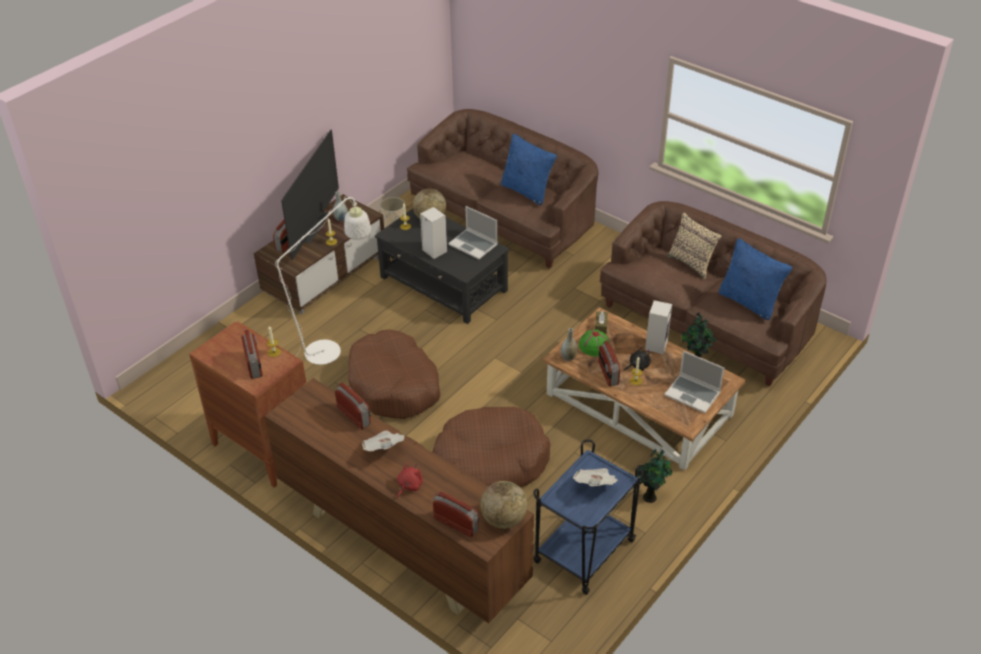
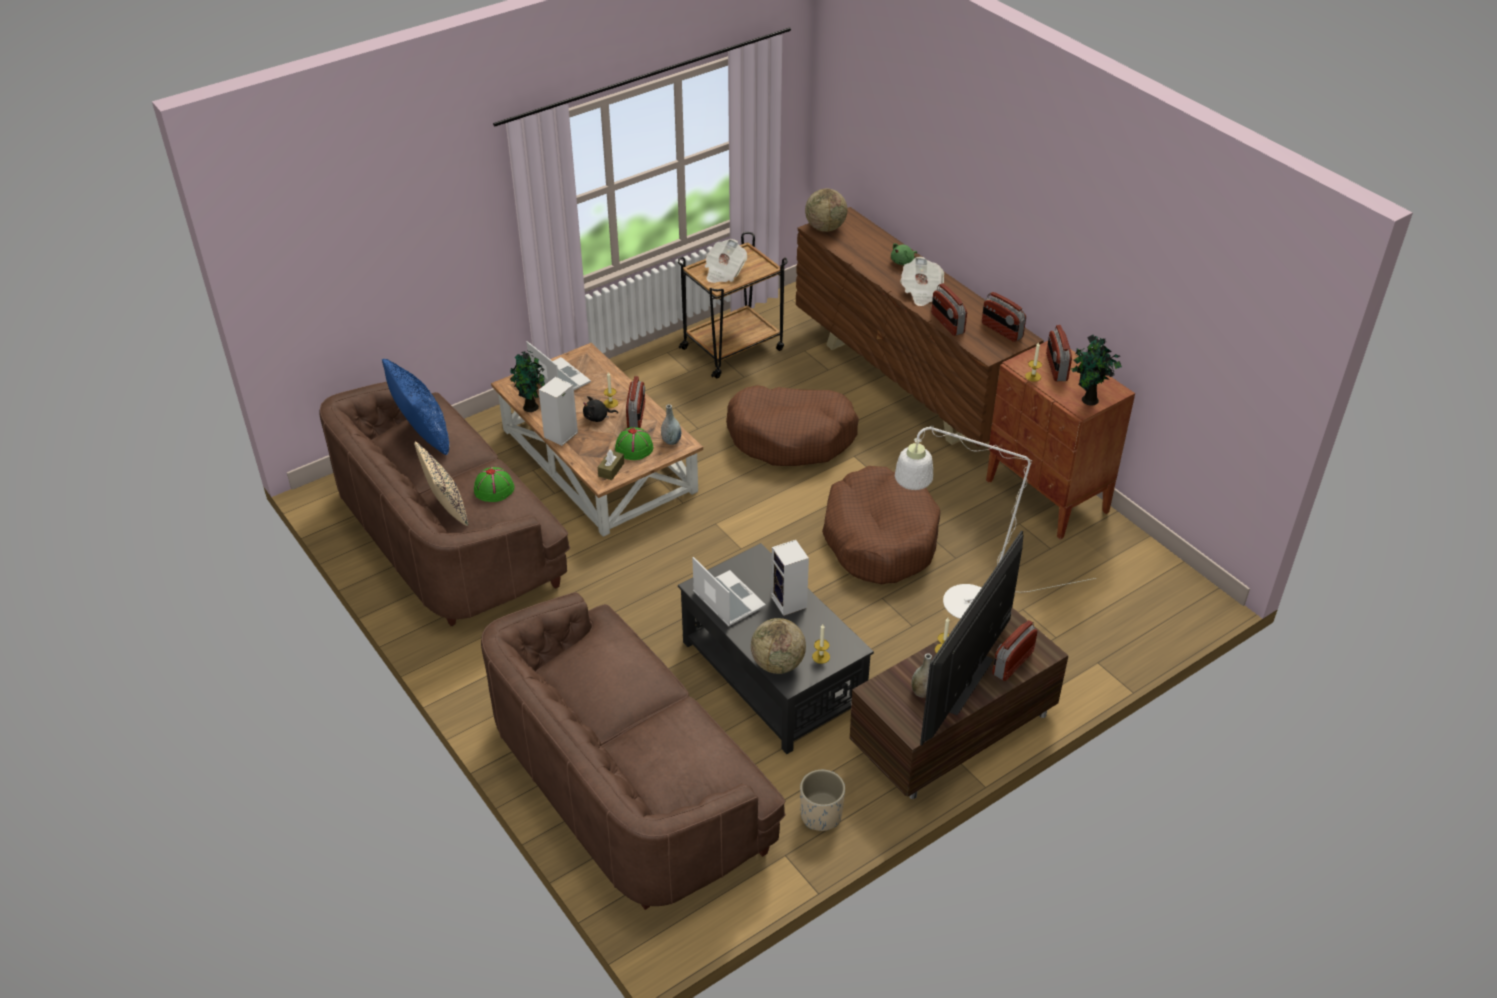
camera: 165 degrees left, 0 degrees up
(409, 486) = (903, 262): red plush toy -> green plush toy
(456, 524) = (868, 231): radio -> radio (1001, 331)
(526, 193) = (604, 673): blue pillow -> none
(583, 552) = (733, 348): blue cart -> brown cart
(650, 496) = (643, 377): potted plant -> potted plant (1089, 400)
(666, 276) = (494, 489): none -> green hat

